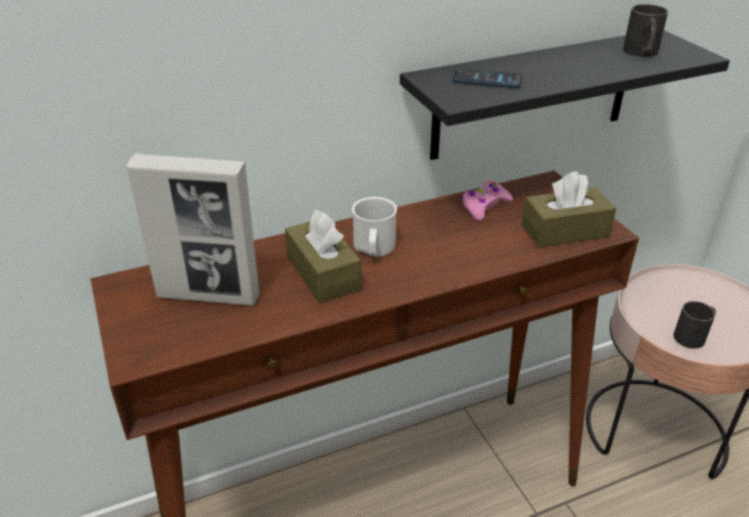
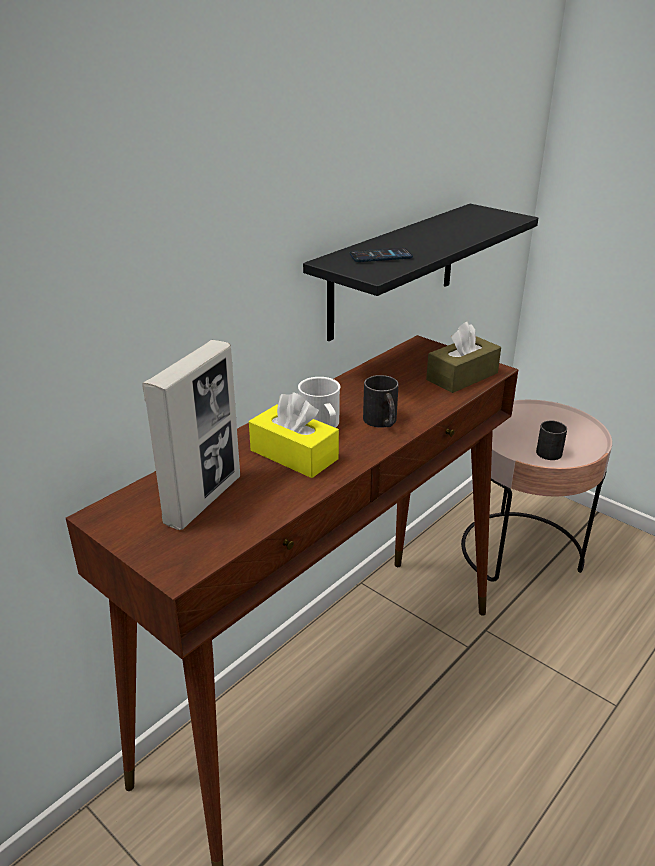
camera: 25 degrees left, 5 degrees down
(209, 295) = (203, 499): picture frame -> picture frame turned 45 degrees counterclockwise
(323, 273) = (294, 455): brown tissue box -> yellow tissue box
(484, 206) = (385, 372): pink game controller -> none
(642, 53) = (474, 221): black mug -> black mug (382, 422)

